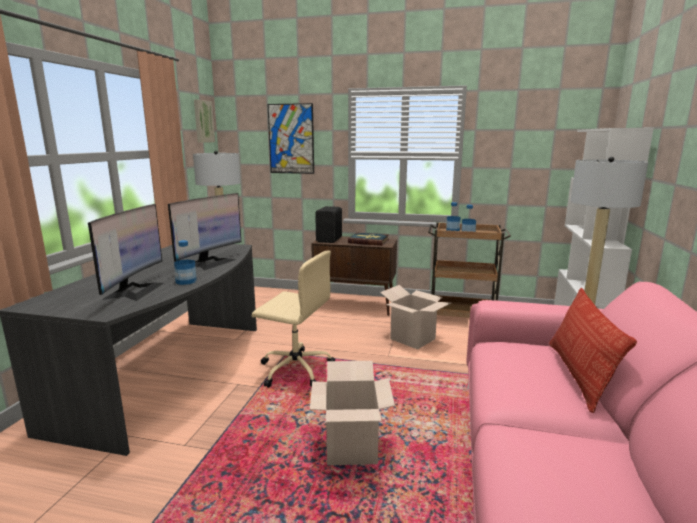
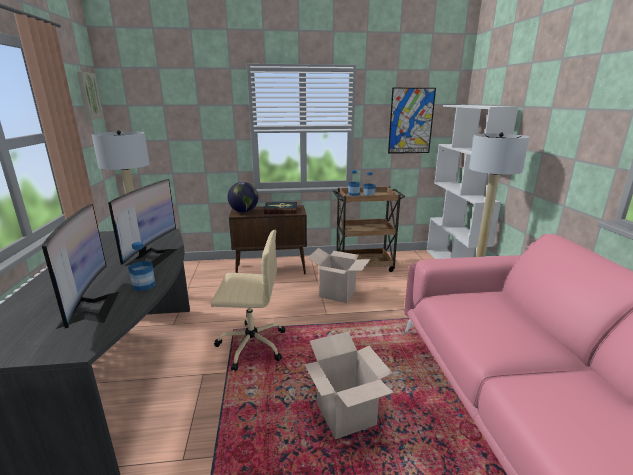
camera: 20 degrees left, 5 degrees up
(291, 139) = (190, 114): picture -> picture (411, 121)
(330, 239) = (244, 212): black speaker -> globe
(579, 375) = (523, 316): pillow -> none

